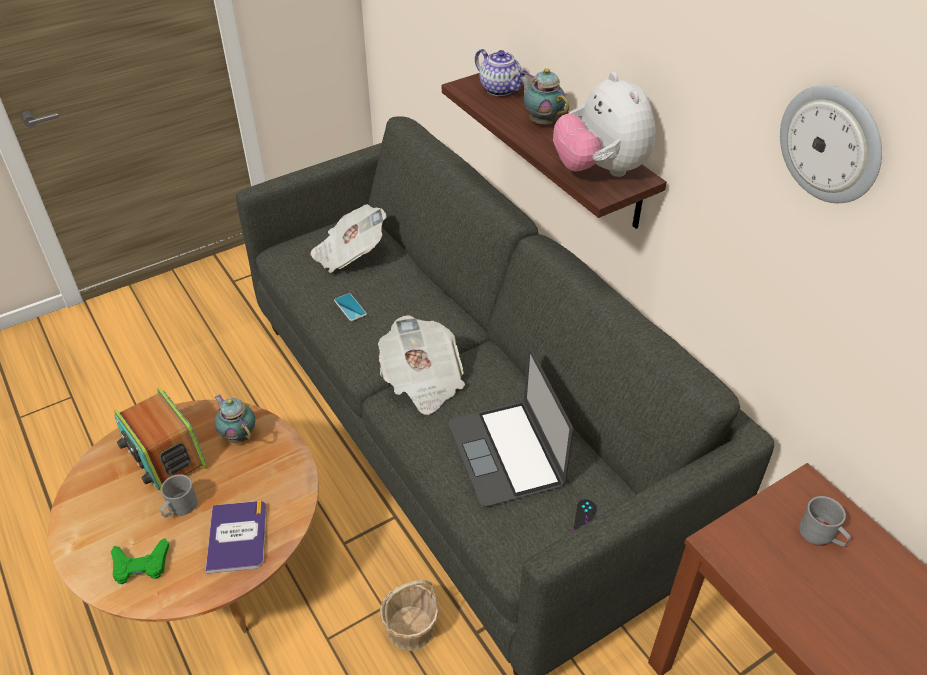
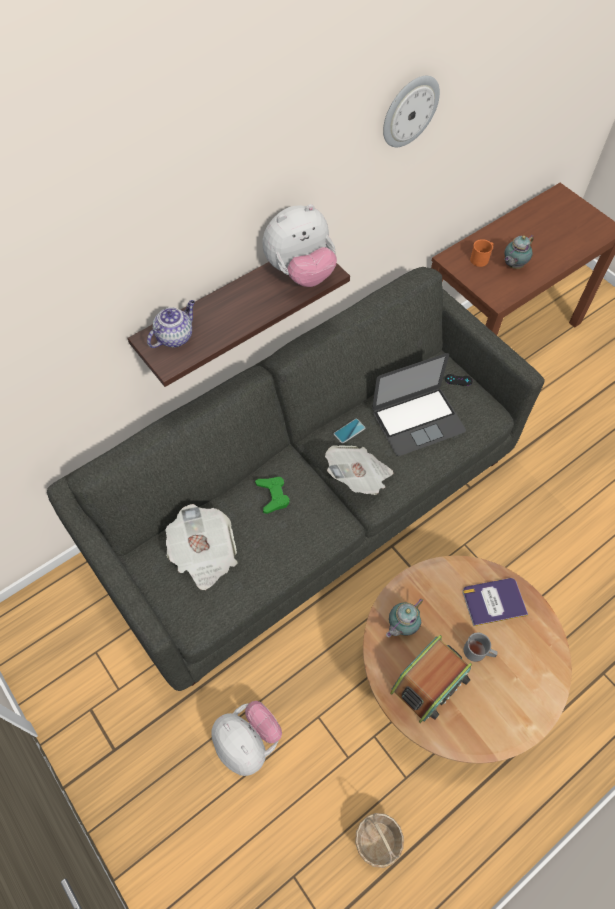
camera: 95 degrees left, 15 degrees up
(140, 565) = (532, 665): green game controller -> green game controller (273, 495)
(203, 368) = (248, 743): none -> plush toy
(350, 307) = (278, 542): phone -> phone (349, 431)
(410, 628) = (476, 526): basket -> basket (376, 842)
(541, 121) = (230, 308): teapot -> teapot (513, 266)
(821, 535) = (481, 258): grey mug -> orange mug

